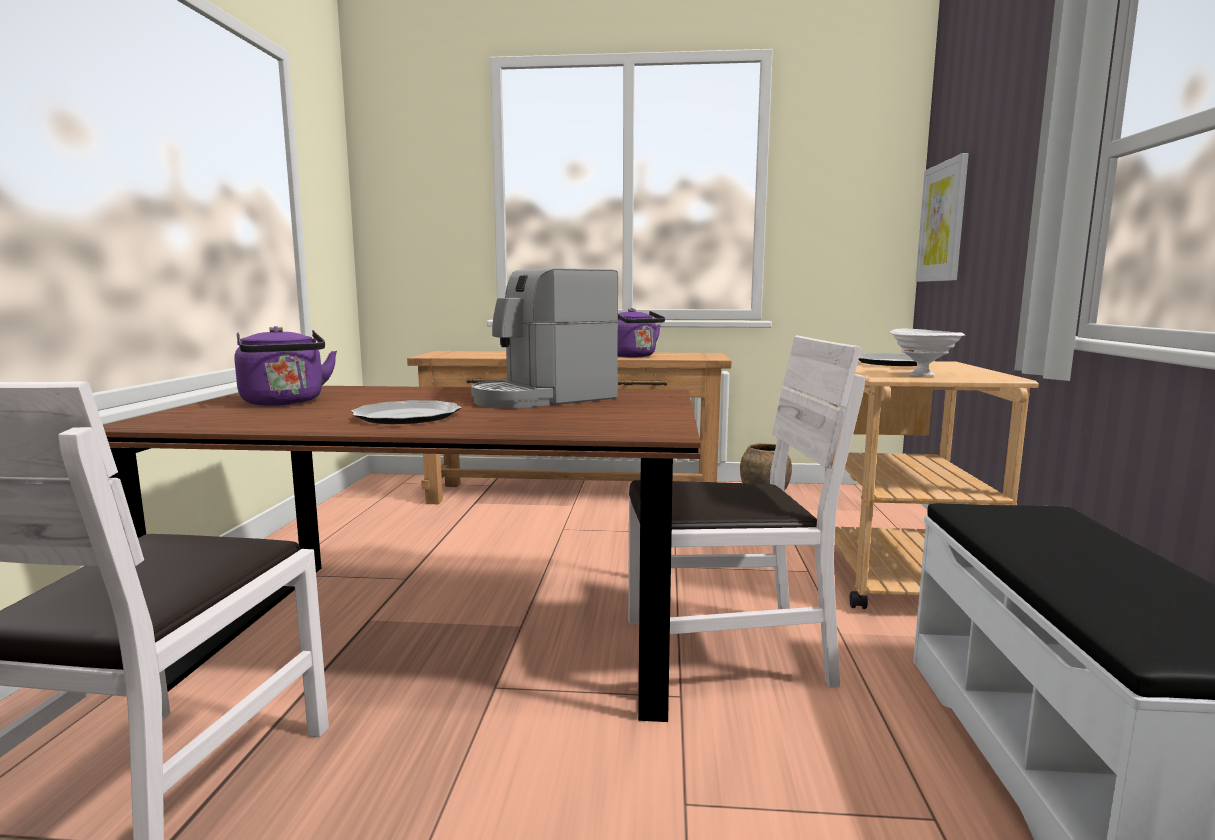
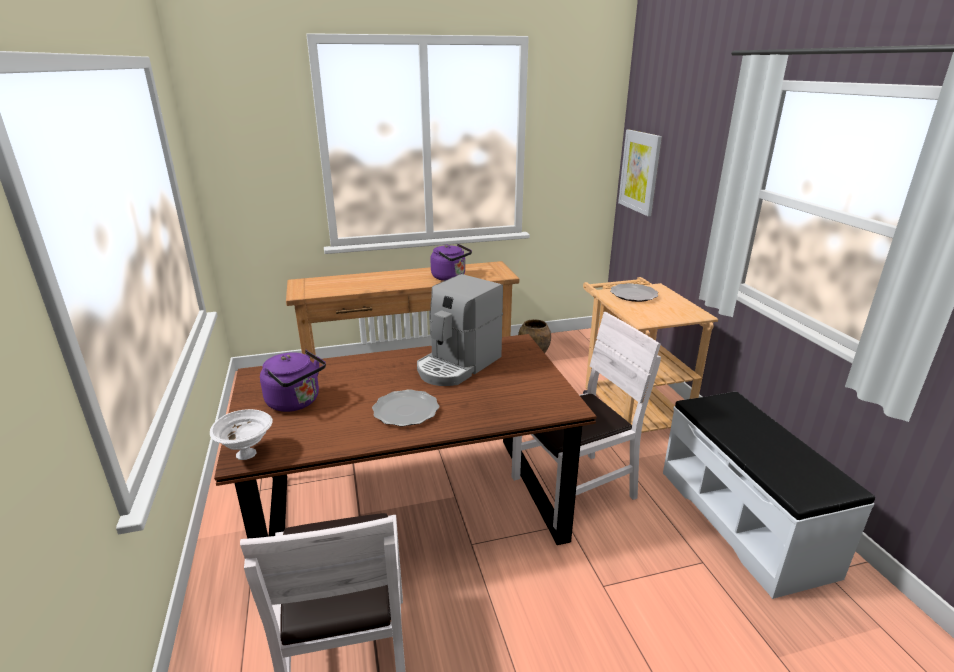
camera: 20 degrees left, 15 degrees up
(923, 375) = (661, 317): white bowl -> white bowl (248, 454)

